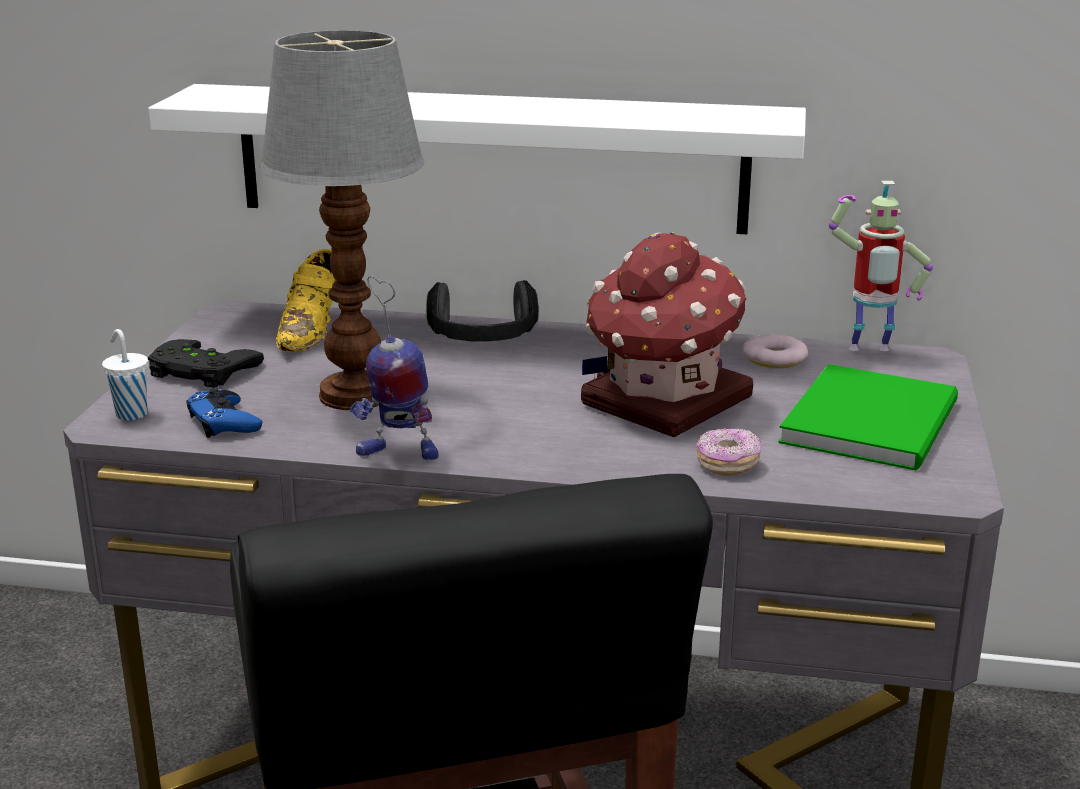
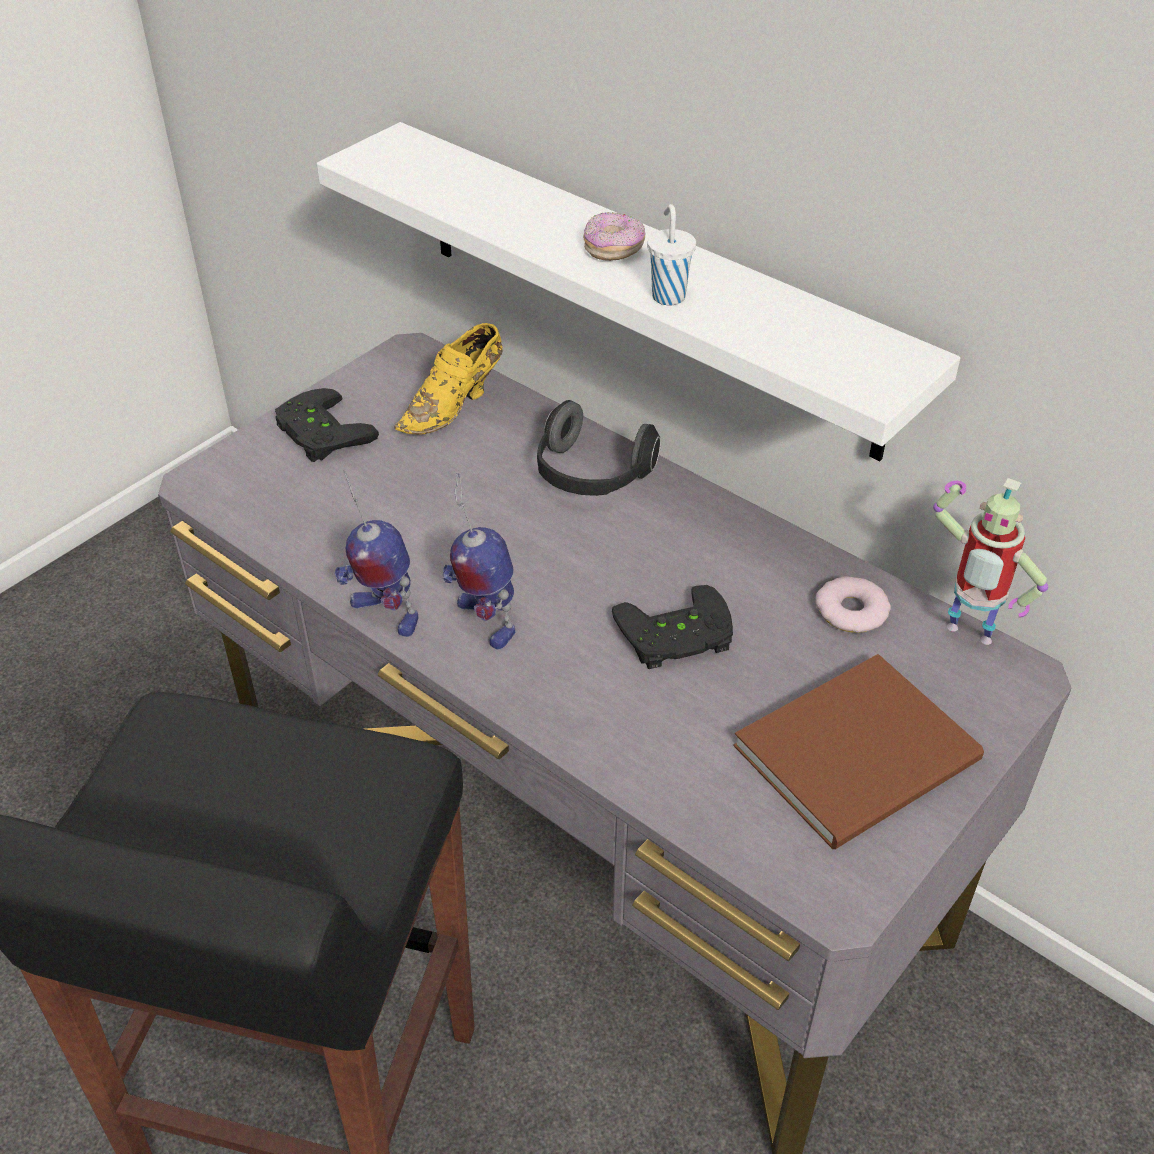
camera: 30 degrees right, 20 degrees up
(131, 414) = (225, 473): white cup -> white cup (668, 295)
(224, 422) = (284, 513): blue game controller -> none
(358, 395) = (417, 517): table lamp -> none
(493, 434) = (484, 621): none -> toy robot
(663, 403) = (676, 638): toy house -> black game controller
(727, 465) = (654, 757): donut -> donut (613, 249)
(876, 421) = (864, 754): green book -> brown book

